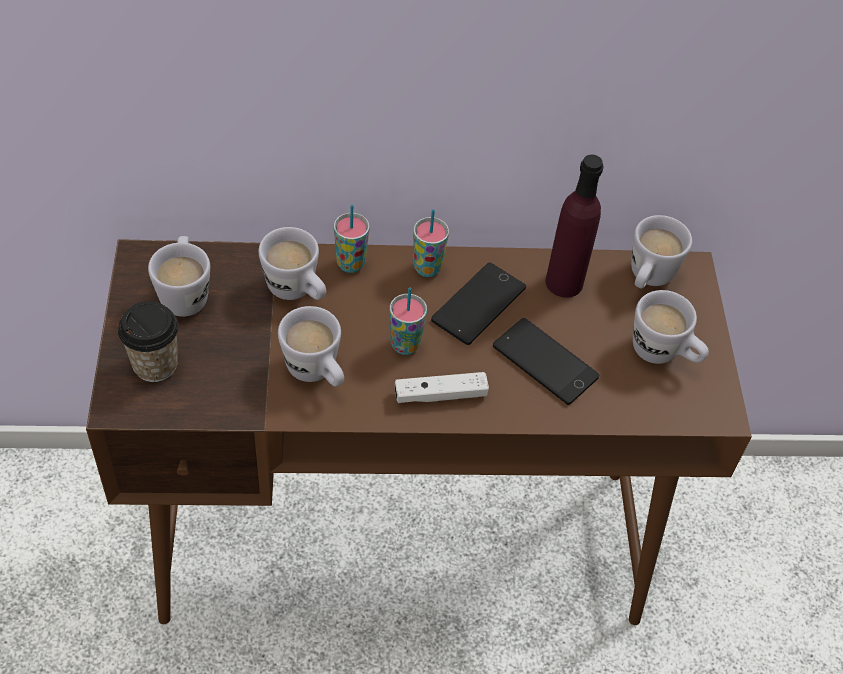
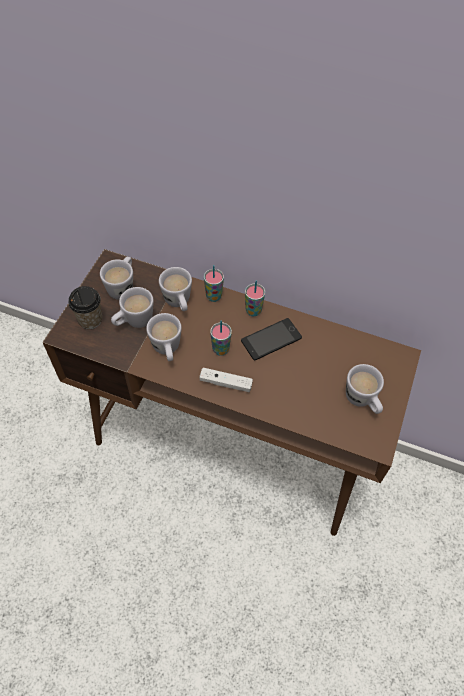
camera: 25 degrees right, 5 degrees up
(545, 362) = (292, 383): phone -> none
(564, 282) = (325, 342): purple bottle -> none
(647, 279) = (374, 354): white mug -> white mug (134, 322)

